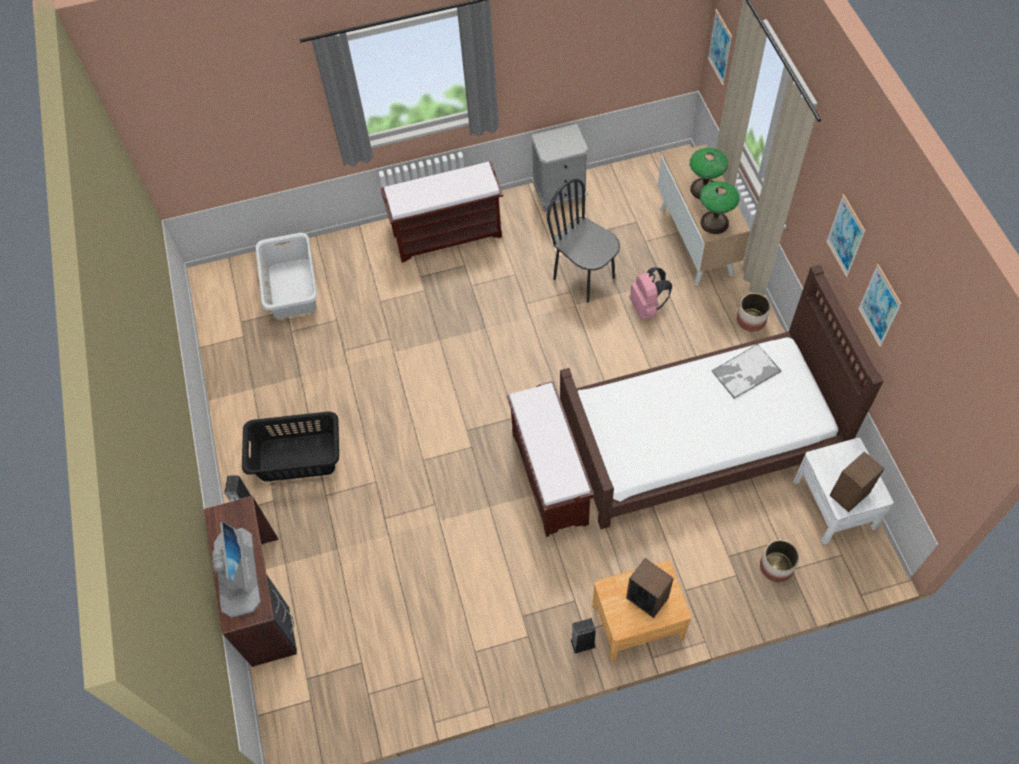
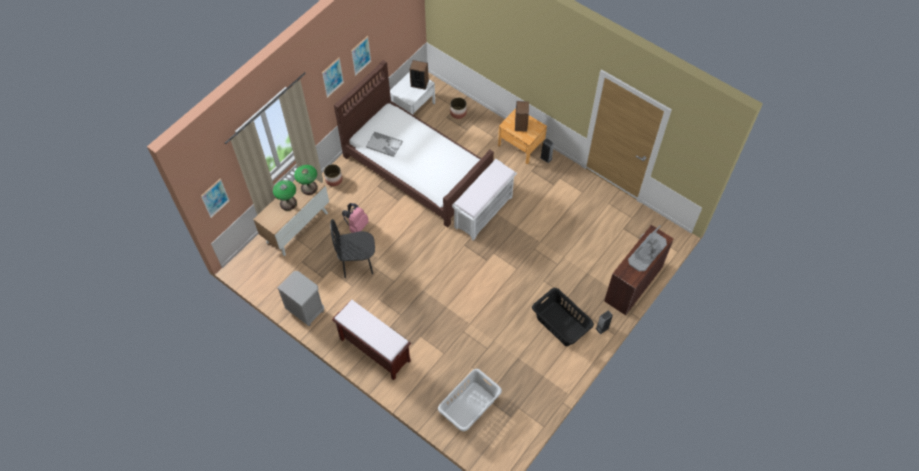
camera: 130 degrees left, 0 degrees up
(550, 479) = (483, 211): brown bench -> white bench
(584, 278) = (357, 264): black chair -> black chair turned 75 degrees clockwise

